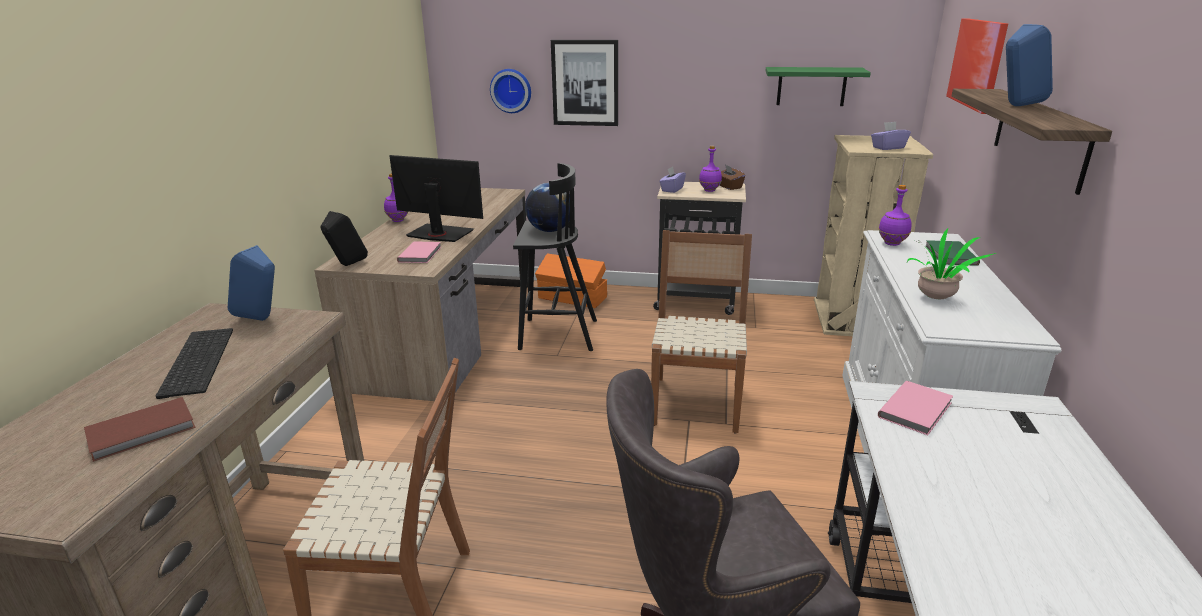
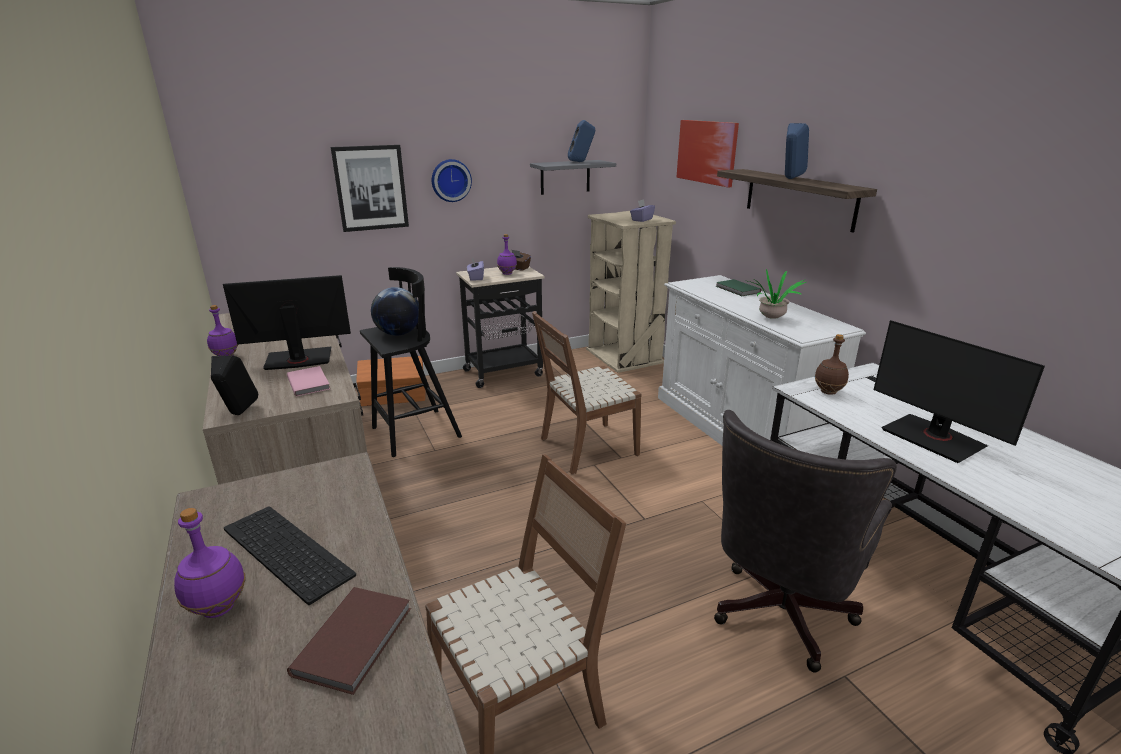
camera: 35 degrees left, 0 degrees up
(262, 320) = (288, 487): blue speaker -> blue speaker (581, 162)
(511, 90) = (291, 201): wall clock -> wall clock (450, 180)
(697, 401) = (585, 448): chair -> chair turned 90 degrees counterclockwise
(811, 86) = (565, 177): green shelf -> grey shelf
(891, 243) = (695, 289): purple bottle -> purple bottle (217, 608)
(917, 410) = (828, 392): pink book -> brown bottle
(984, 516) = (933, 438): none -> monitor

